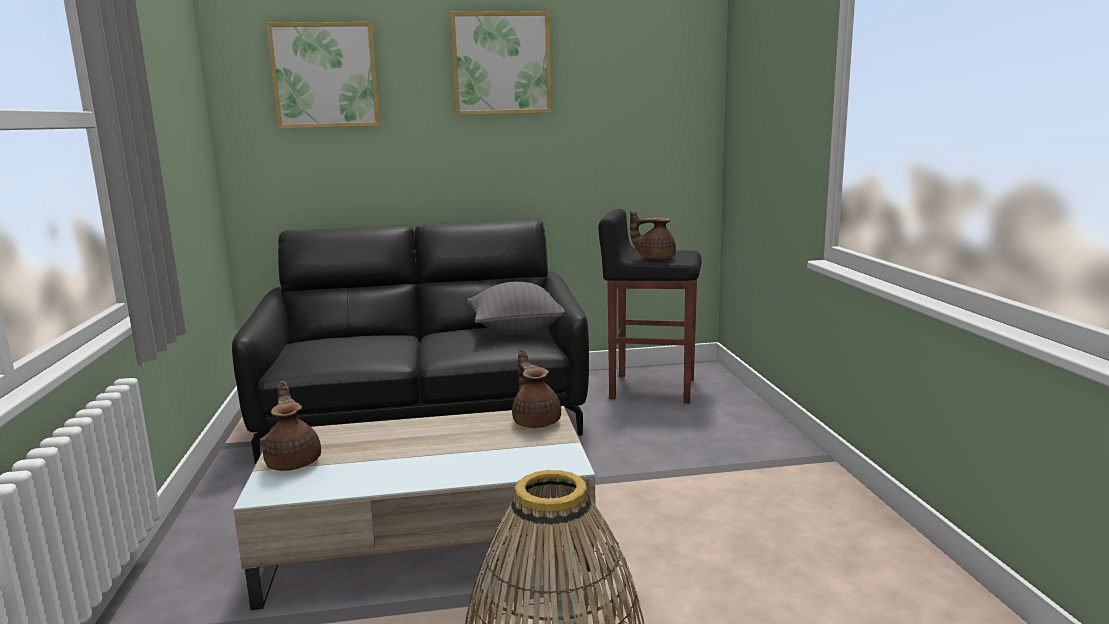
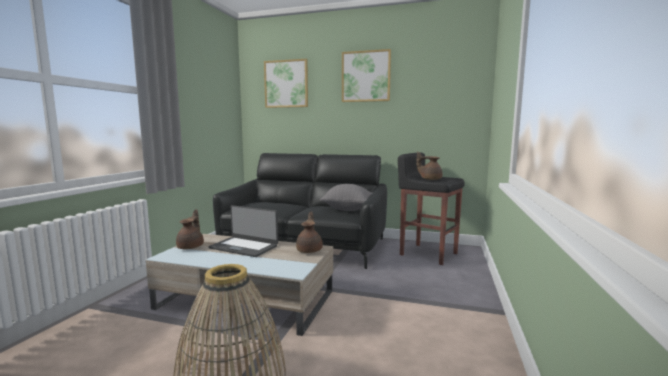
camera: 25 degrees right, 5 degrees down
(406, 439) = (244, 247): none -> laptop

